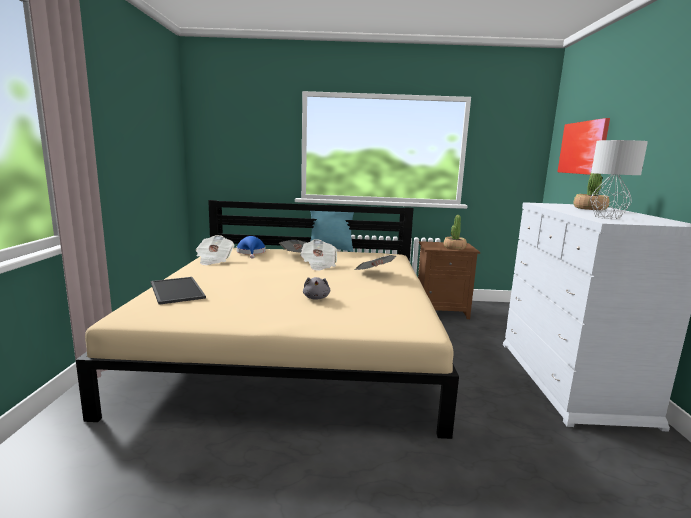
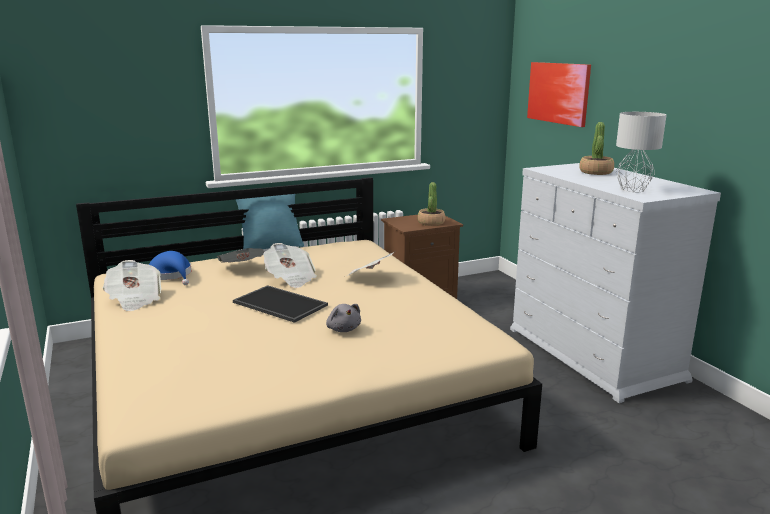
camera: 25 degrees left, 5 degrees up
(175, 290) = (151, 362): tray -> tray (278, 304)

